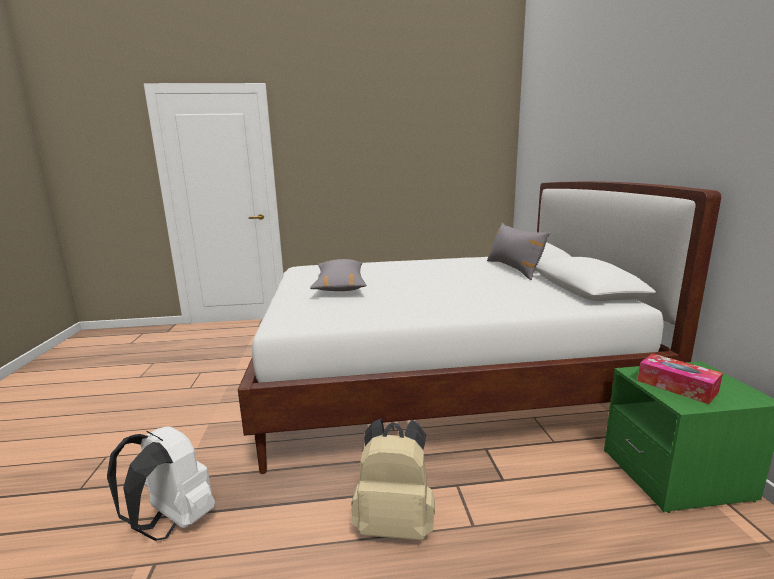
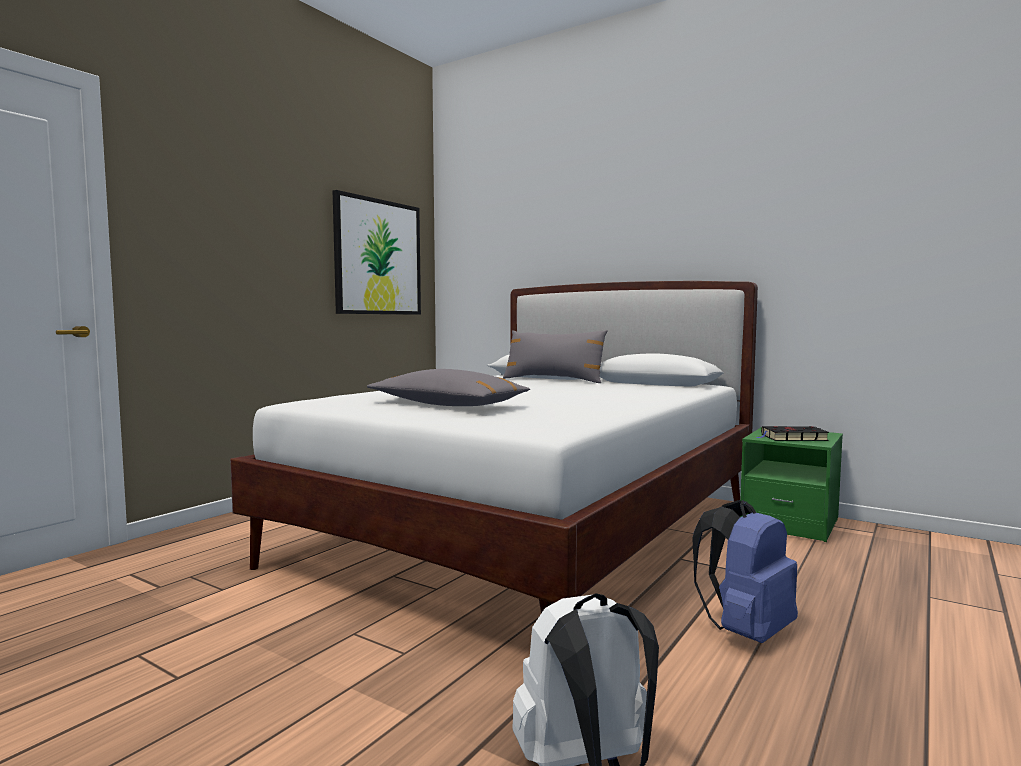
camera: 50 degrees left, 10 degrees down
(395, 523) = (745, 631): beige backpack -> blue backpack
(456, 159) = (378, 257): none -> picture
(676, 386) = (792, 438): tissue box -> black book

